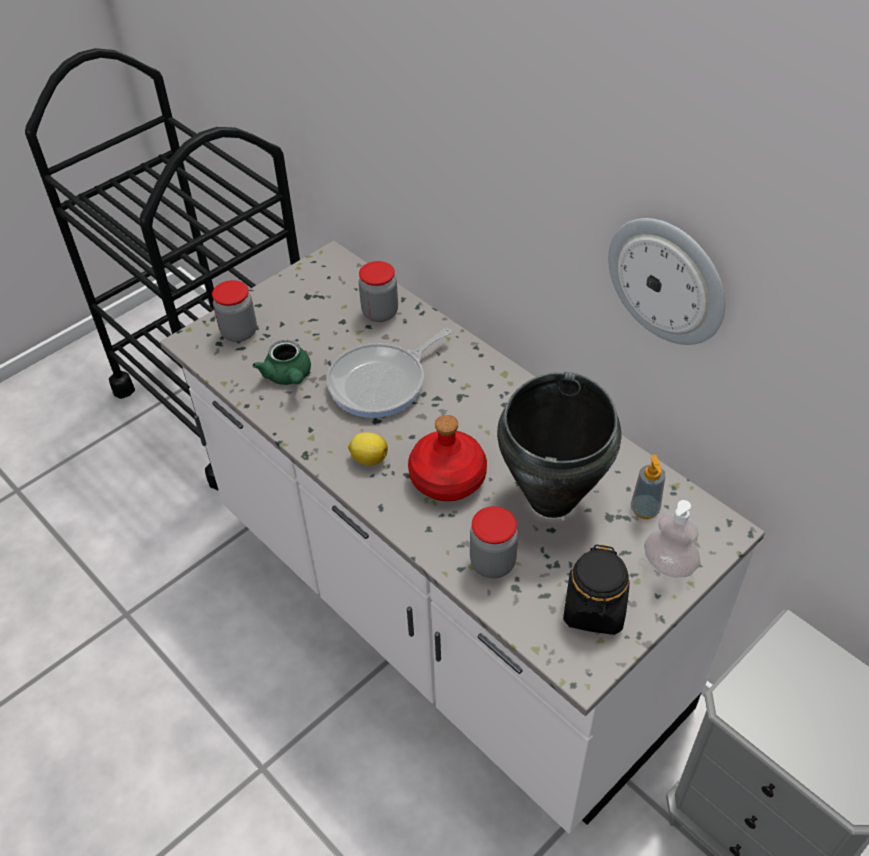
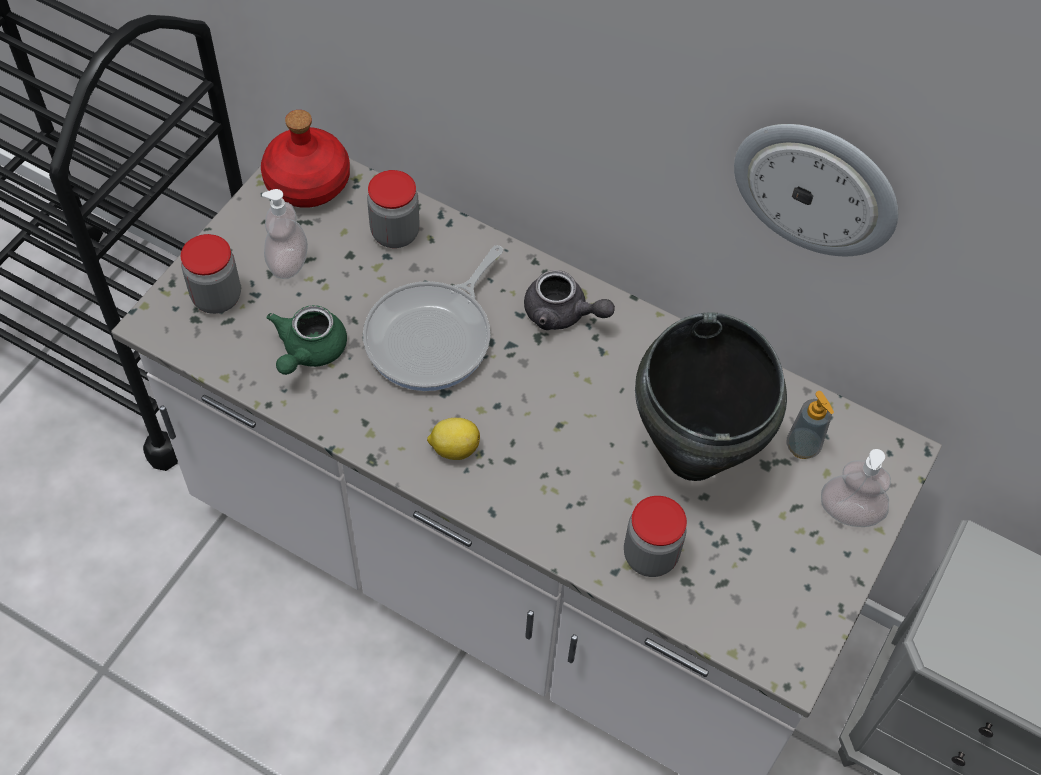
camera: 20 degrees left, 10 degrees up
(288, 377) = (309, 351): green teapot -> green teapot turned 60 degrees clockwise
(297, 319) = (288, 262): none -> soap dispenser
(447, 479) = (559, 455): red bottle -> red bottle (307, 183)
(484, 385) = (562, 314): none -> grey teapot
(594, 609) = (783, 587): black jar -> none

